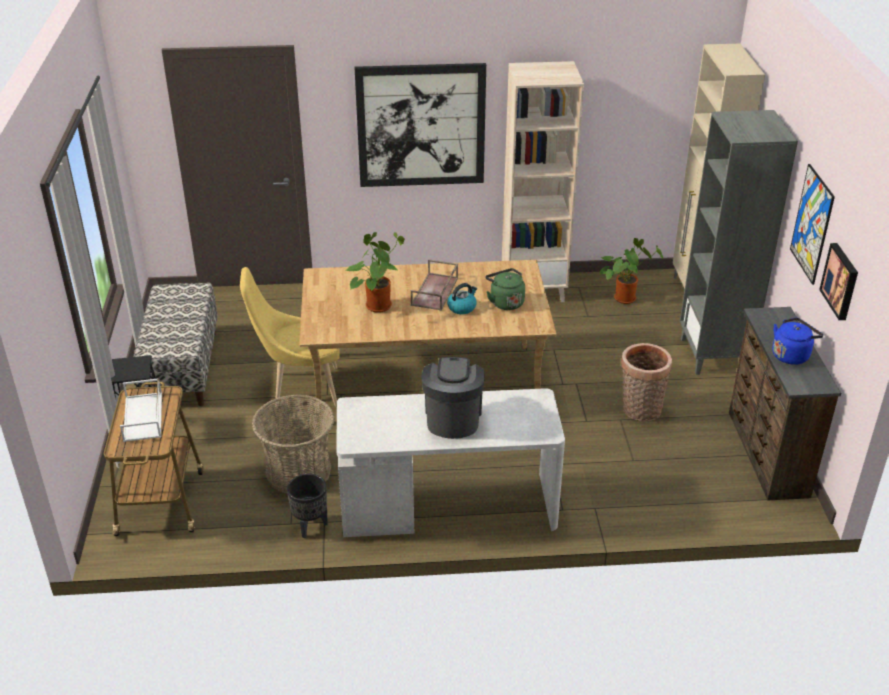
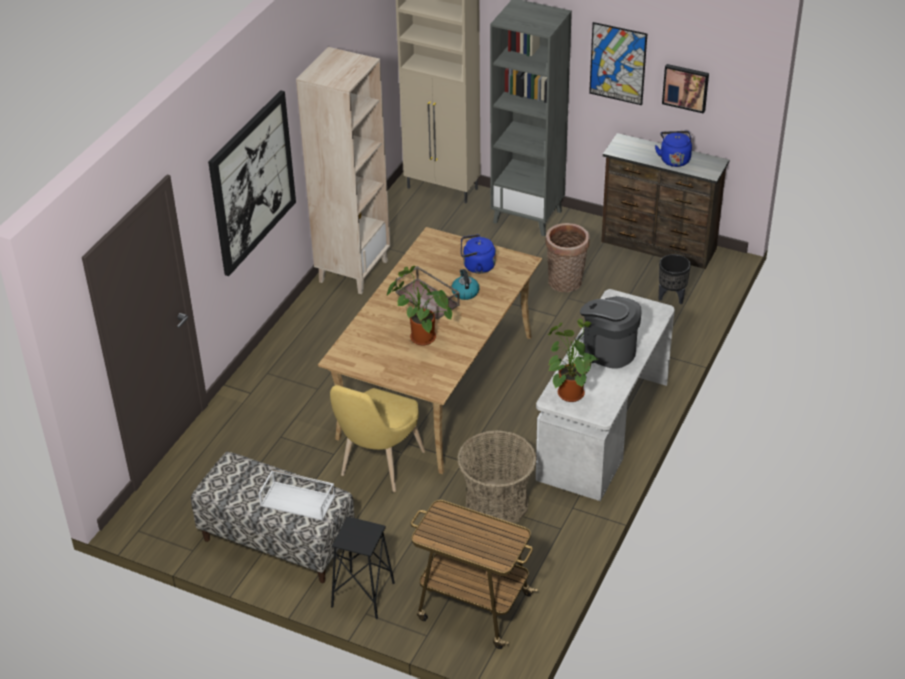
camera: 60 degrees left, 5 degrees up
(144, 417) = (465, 535): white tray -> white tray (298, 500)
(310, 526) = (572, 518): black planter -> black planter (671, 297)
(505, 302) = (477, 266): green kettle -> blue kettle
(625, 297) = (412, 225): potted plant -> potted plant (568, 392)

